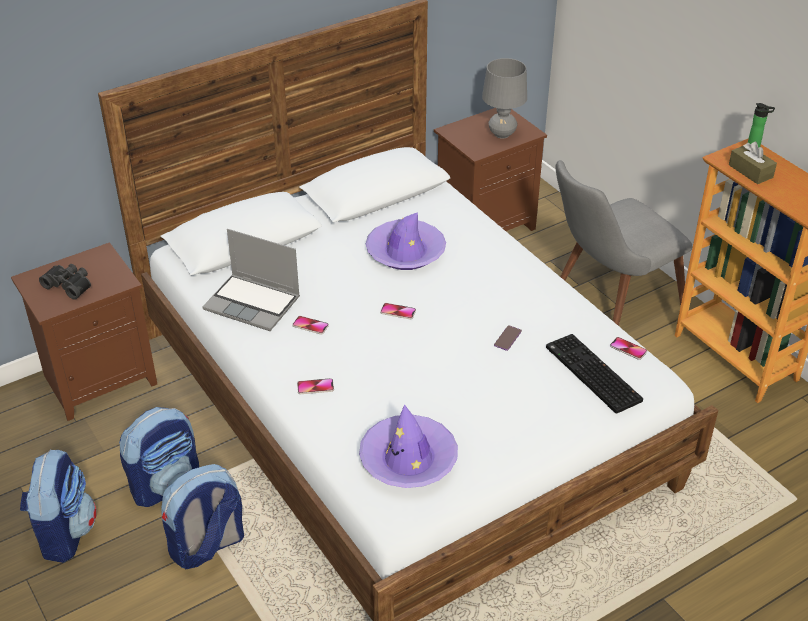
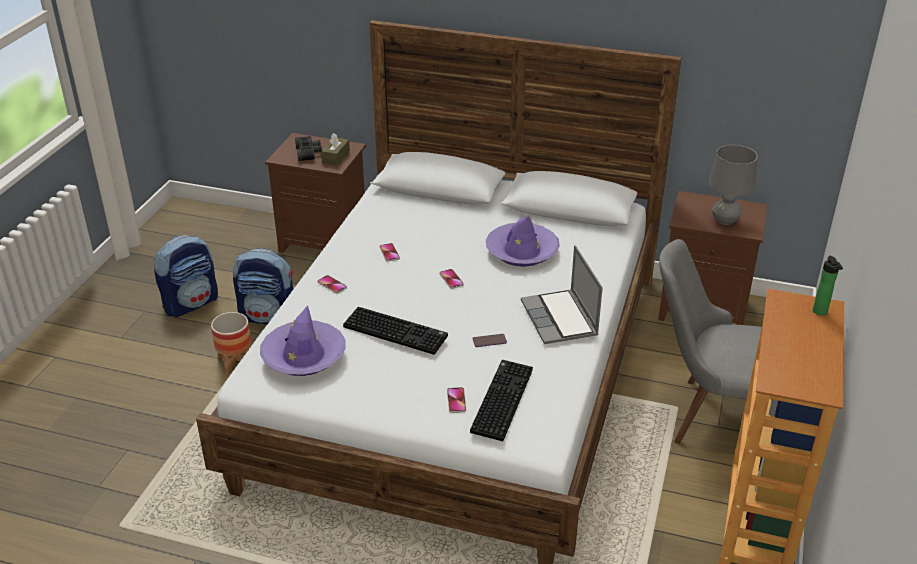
camera: 50 degrees right, 5 degrees down
(207, 547) = (235, 362): backpack -> planter
(253, 303) = (383, 222): laptop -> laptop (560, 319)
(438, 382) = (397, 331): none -> keyboard
(628, 349) = (558, 406): phone -> phone (456, 400)
(750, 171) = (789, 321): brown tissue box -> brown tissue box (336, 157)

